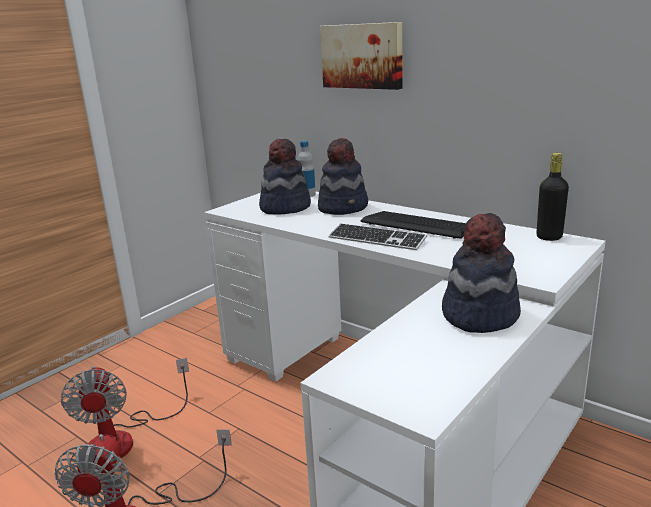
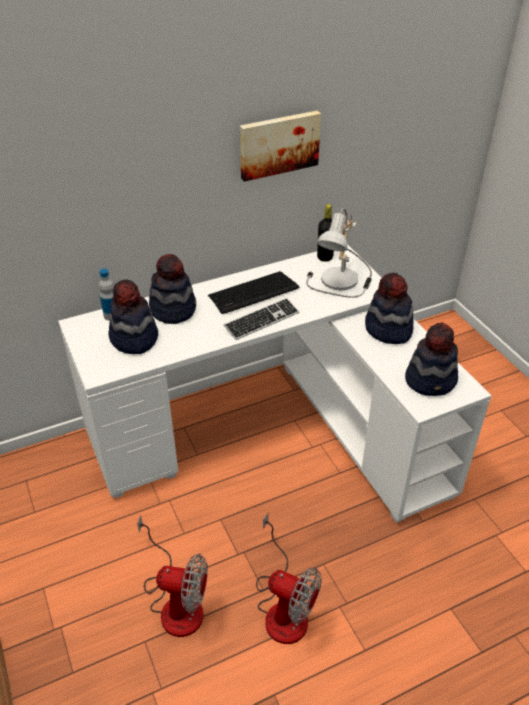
camera: 65 degrees left, 20 degrees up
(362, 56) = (144, 173): picture -> picture (278, 144)
(407, 371) = (431, 380): none -> hat
(517, 256) = (342, 281): none -> table lamp

